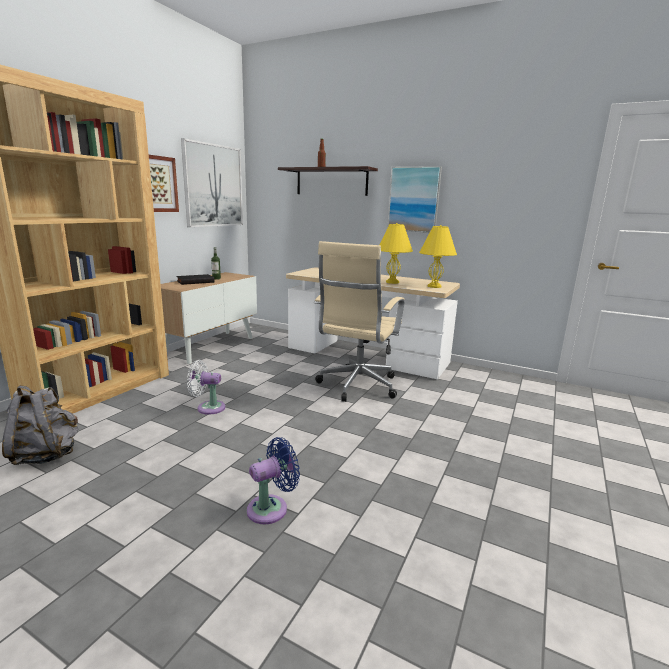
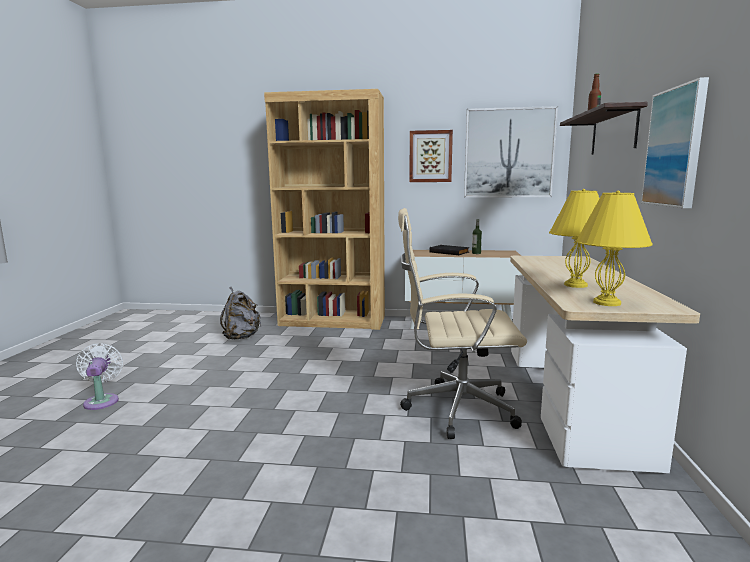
camera: 70 degrees right, 5 degrees down
(208, 407) = (334, 357): white fan -> white fan (102, 400)
(271, 508) = (193, 416): blue fan -> none

